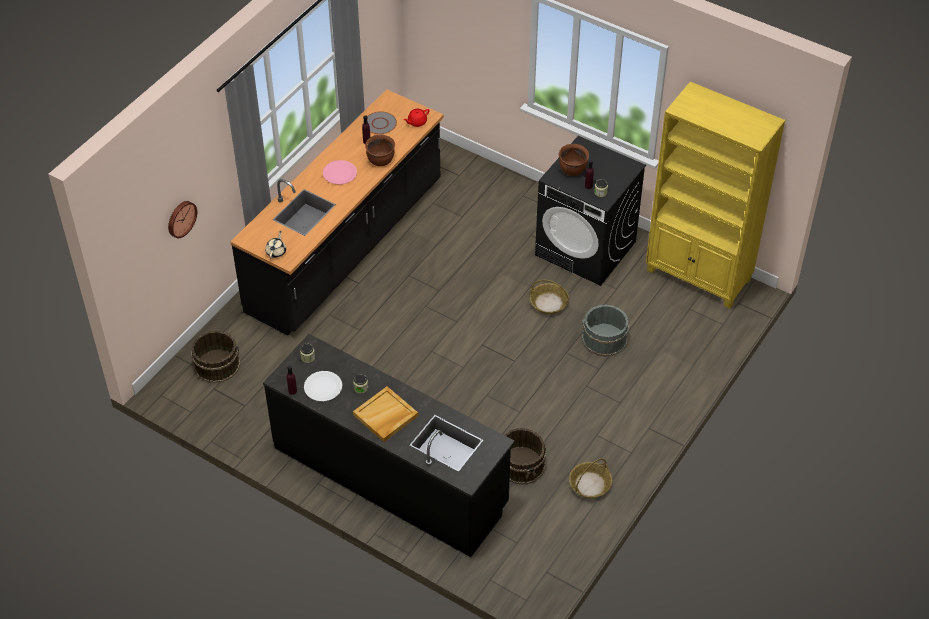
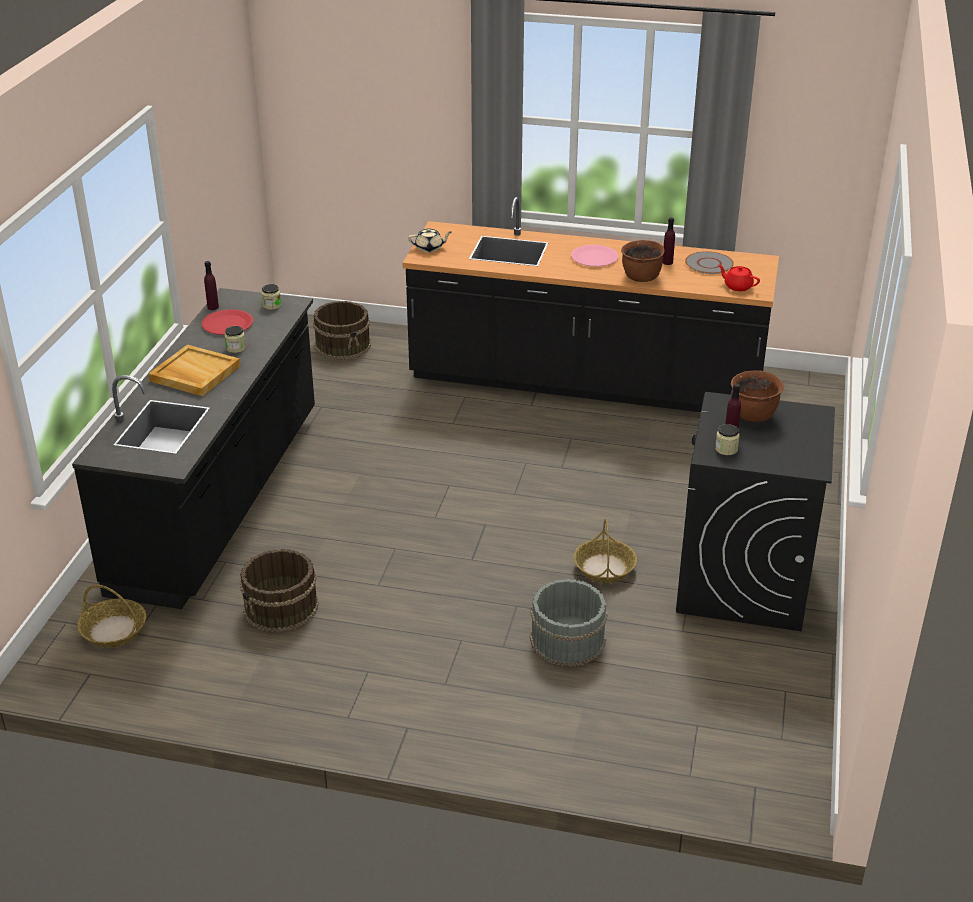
camera: 70 degrees right, 15 degrees down
(181, 218) = (385, 141): wall clock -> none
(323, 387) = (227, 324): white plate -> red plate
(590, 484) = (266, 684): basket -> basket (113, 631)
(698, 276) = (781, 722): yellow bookcase -> none

